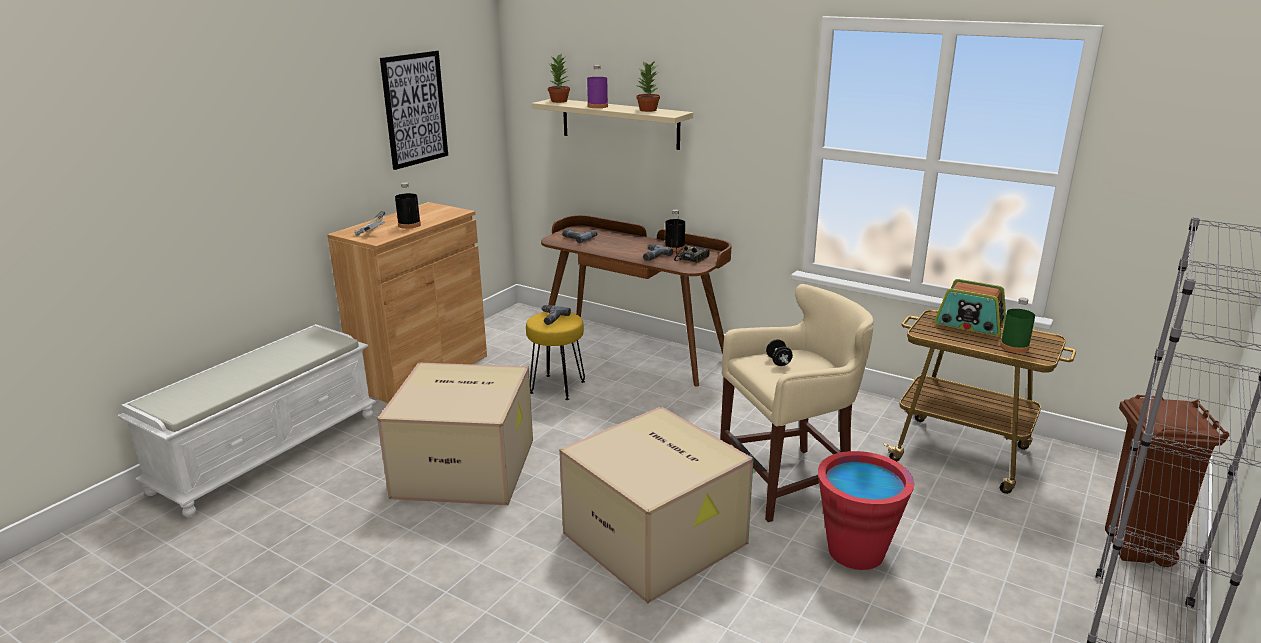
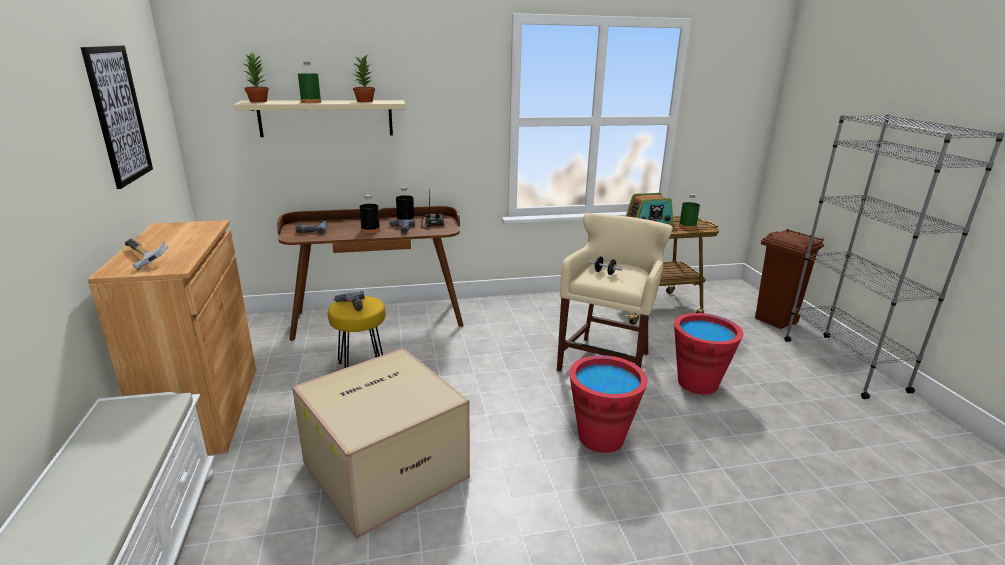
camera: 45 degrees left, 0 degrees up
(409, 225) = (182, 246): black bottle -> black bottle (370, 230)
(597, 106) = (311, 102): purple bottle -> green bottle
(658, 538) = (601, 437): cardboard box -> red bucket

